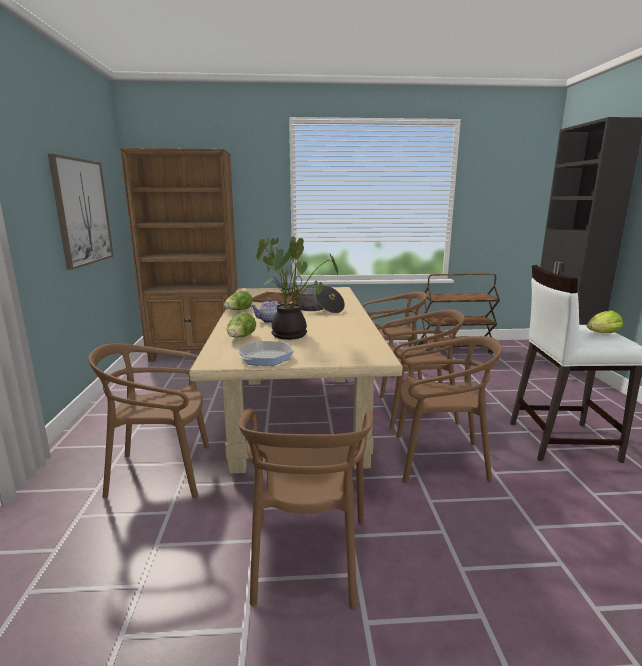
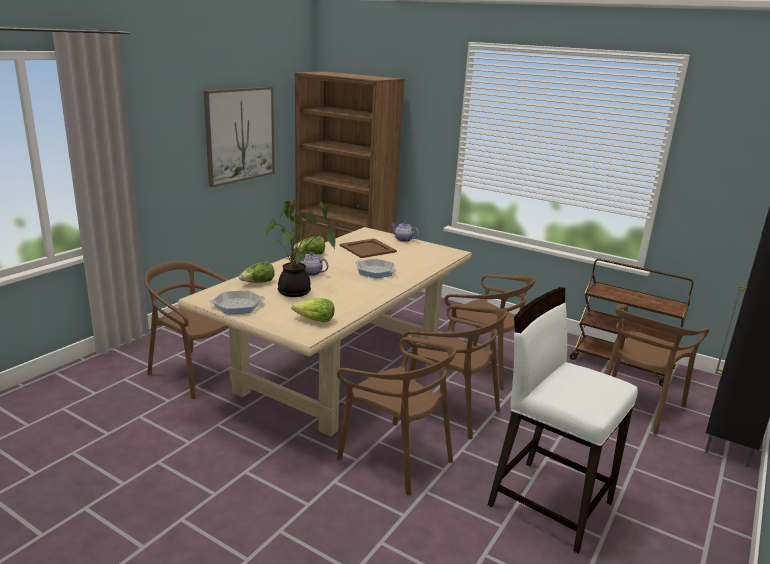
camera: 35 degrees right, 5 degrees up
(307, 556) = (203, 467): brown chair -> brown chair (636, 406)
(317, 309) = (375, 271): cooking pot -> frying pan
(602, 334) = (588, 393): lettuce -> lettuce (314, 320)

